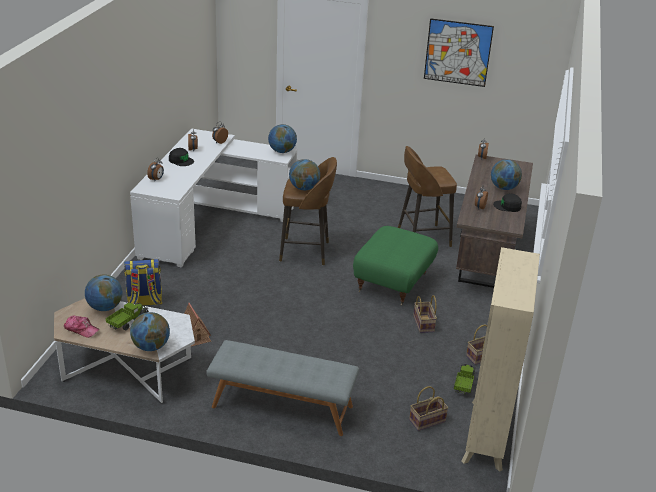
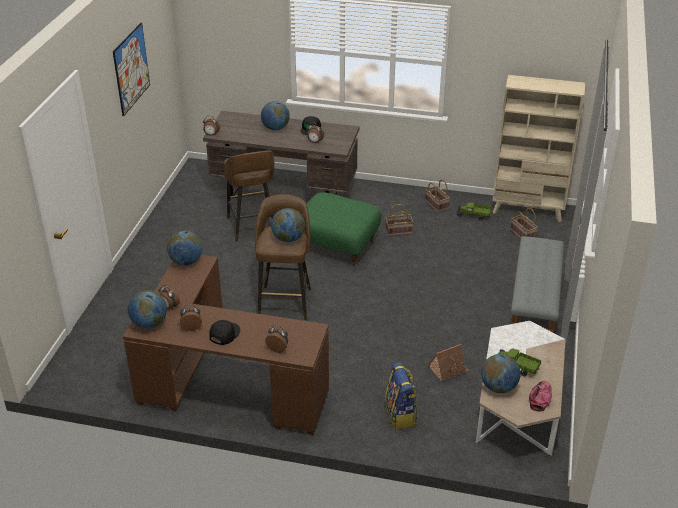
camera: 90 degrees left, 5 degrees up
(151, 347) = (549, 346): globe -> globe (149, 323)
(208, 221) = (221, 382): white desk -> brown desk

